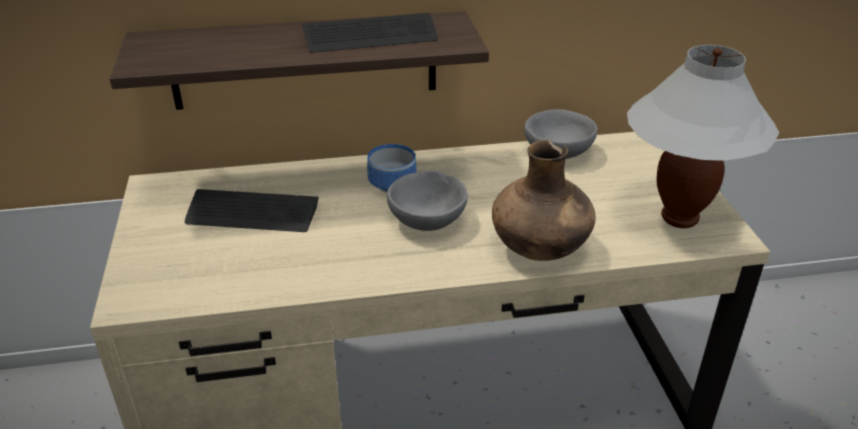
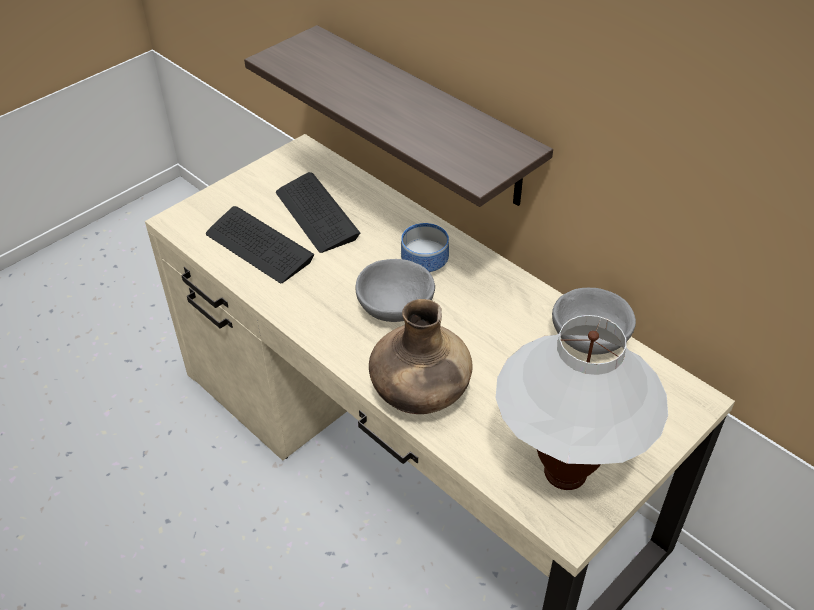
camera: 55 degrees right, 10 degrees up
(370, 36) = (435, 125): keyboard -> keyboard (259, 246)

